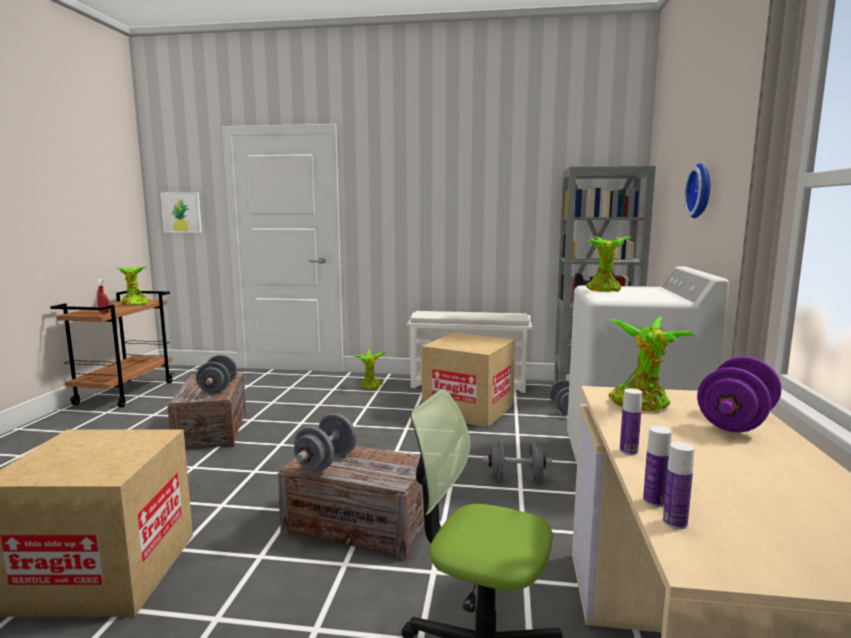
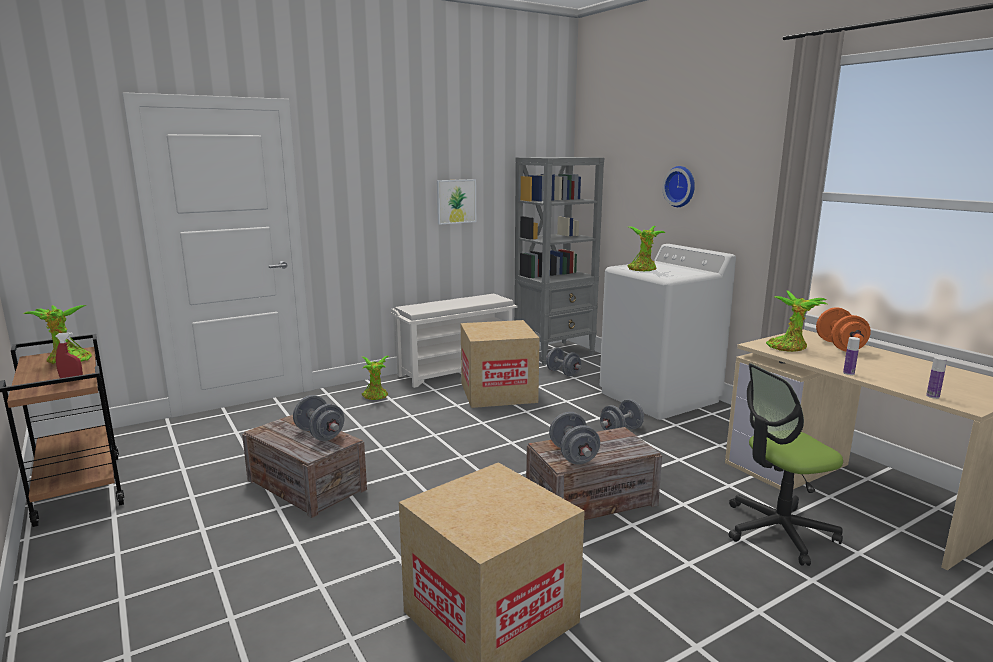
camera: 40 degrees left, 5 degrees up
(181, 212) = (59, 216): picture -> picture (456, 201)
(654, 501) = (909, 391): bottle -> none
(736, 422) = (839, 346): purple dumbbell -> orange dumbbell

